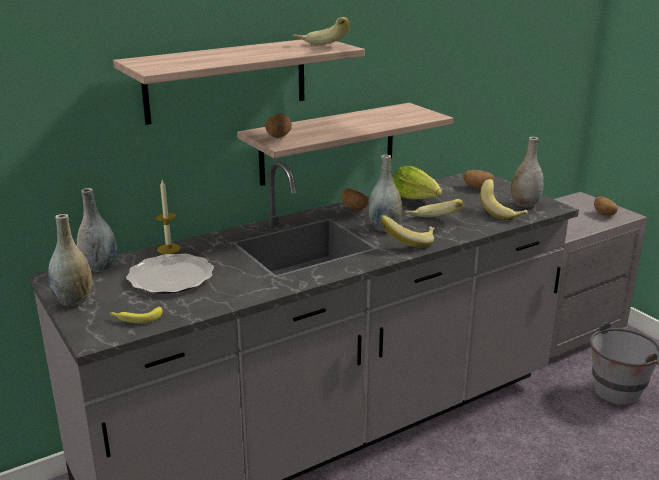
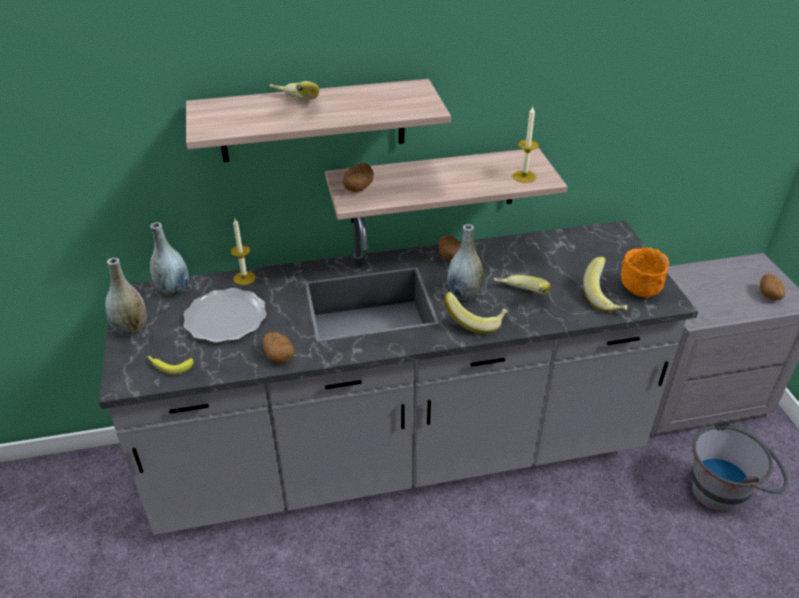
camera: 20 degrees right, 15 degrees up
(320, 47) = (405, 105): banana -> banana (292, 105)
(414, 116) = (524, 176): none -> candle
(415, 198) = (524, 254): lettuce -> none
(477, 187) = (602, 251): potato -> potato (279, 356)
(525, 204) = (639, 290): grey vase -> orange bowl

